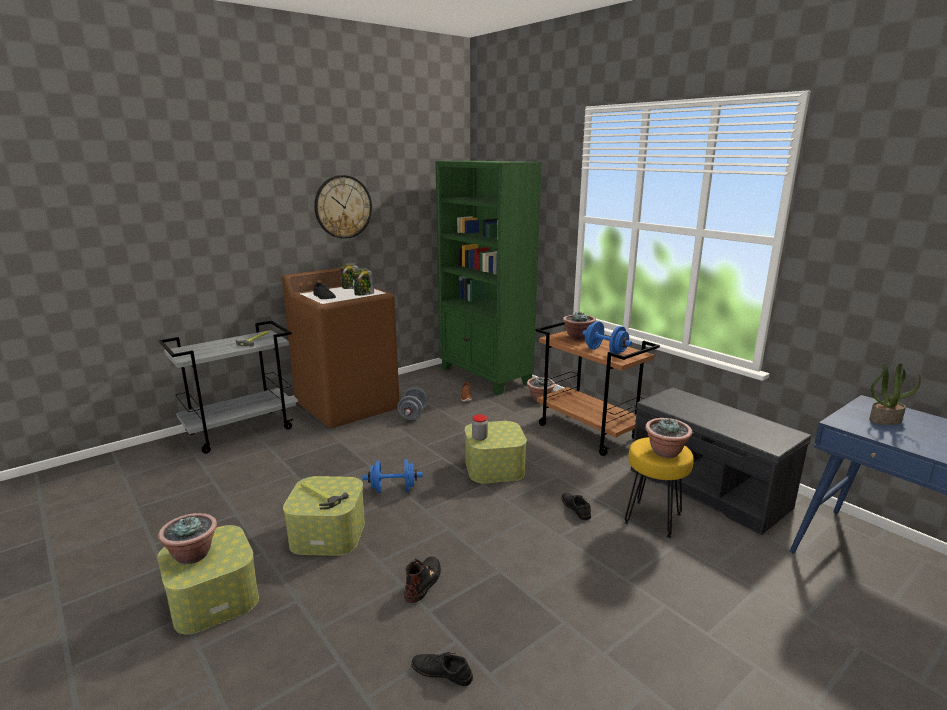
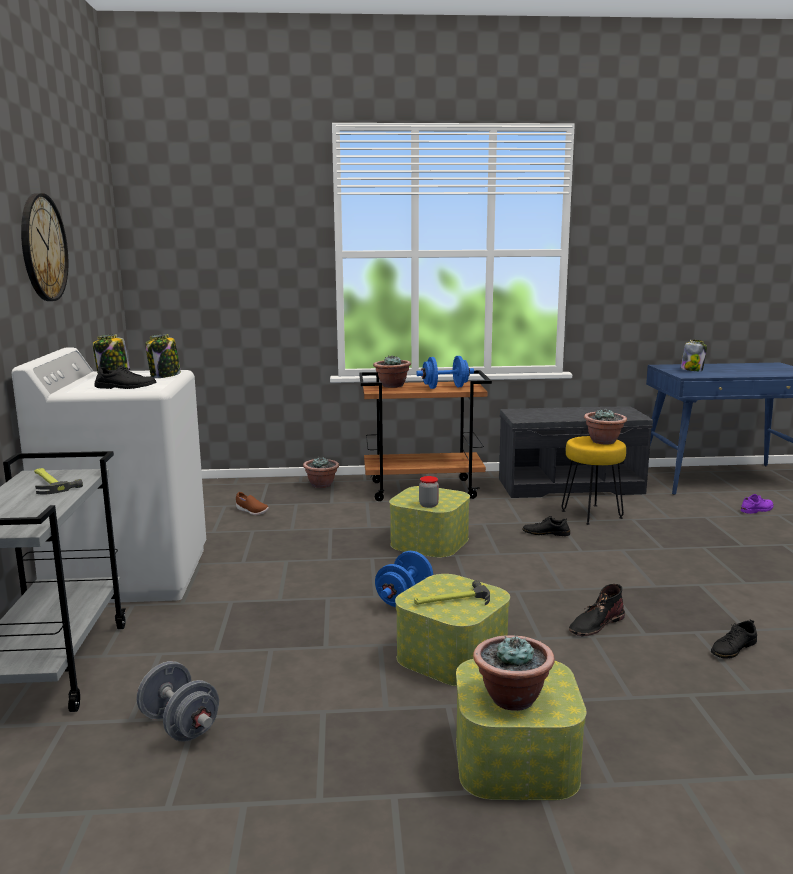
camera: 55 degrees left, 5 degrees down
(348, 405) = (130, 574): brown washing machine -> white washing machine
(413, 414) = (239, 545): grey dumbbell -> grey dumbbell (180, 725)
(423, 581) = (595, 624): black boot -> black boot turned 90 degrees counterclockwise
(485, 376) = (216, 489): green bookcase -> none
(848, 625) = (757, 509): none -> purple shoe
(885, 420) = (692, 370): potted plant -> jar

